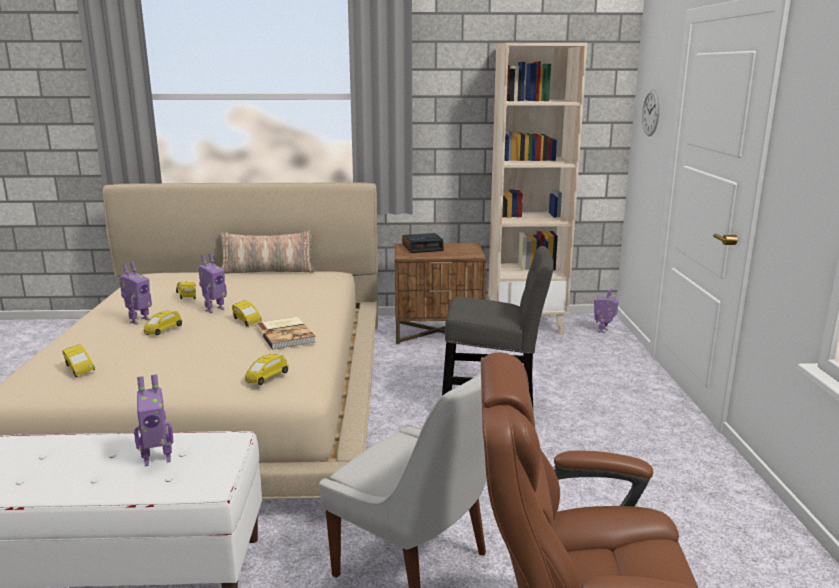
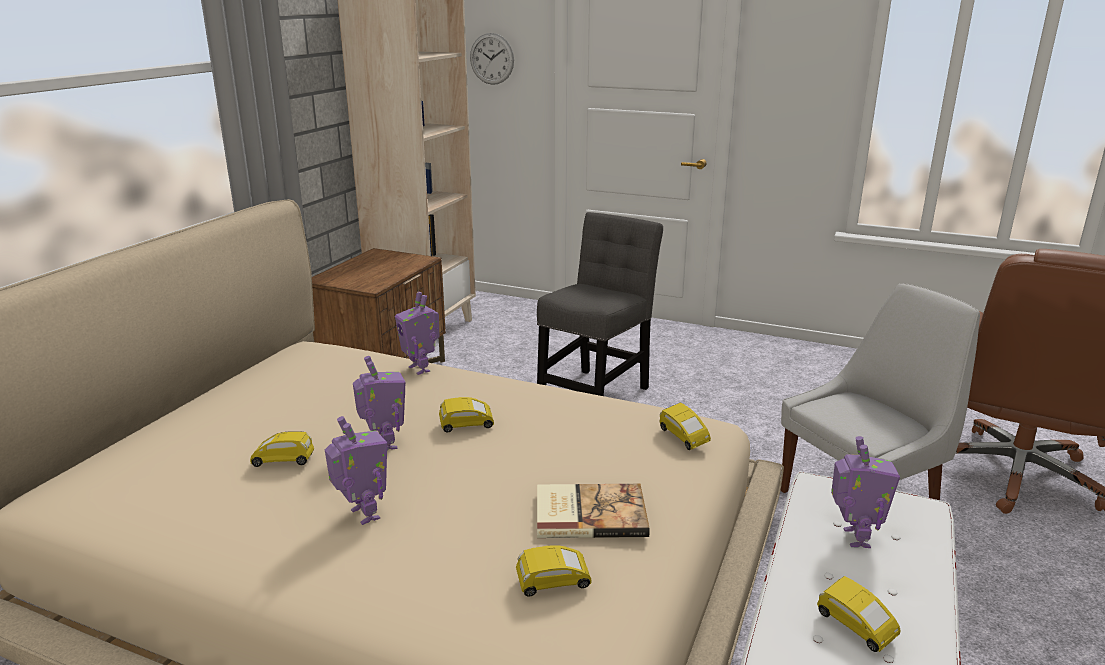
camera: 65 degrees left, 5 degrees up
(163, 331) = (442, 495): yellow toy car -> yellow toy car (854, 627)
(267, 271) = (228, 386): pillow -> none
(286, 335) = (548, 406): book -> book (589, 513)
(423, 248) = (349, 273): alarm clock -> none
(603, 331) = (486, 303): toy robot -> toy robot (420, 369)

